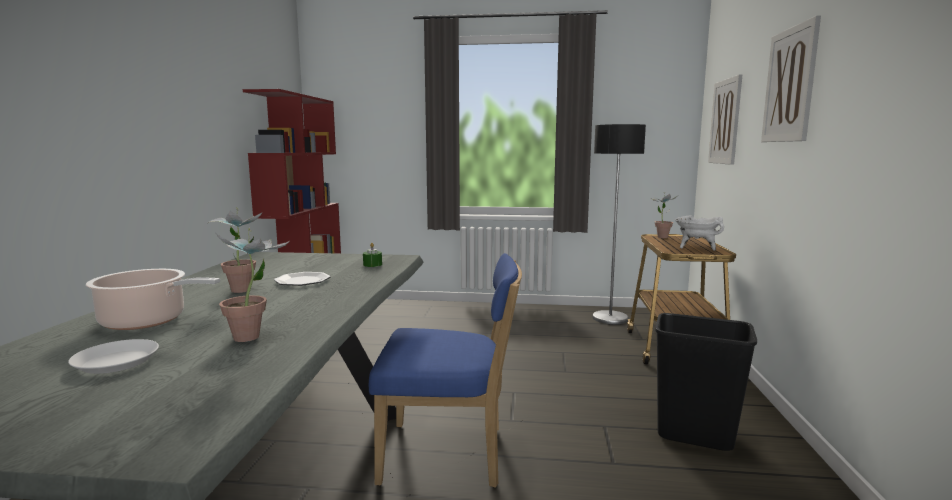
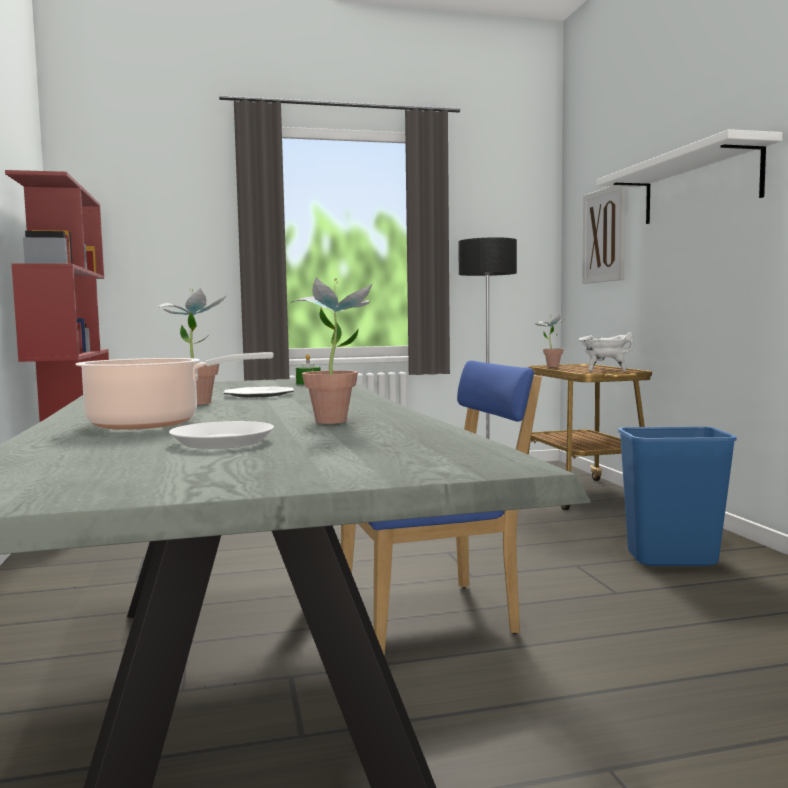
camera: 20 degrees left, 5 degrees down
(695, 435) = (672, 559): black trash can -> blue trash can
(790, 85) = (699, 186): picture -> white shelf

